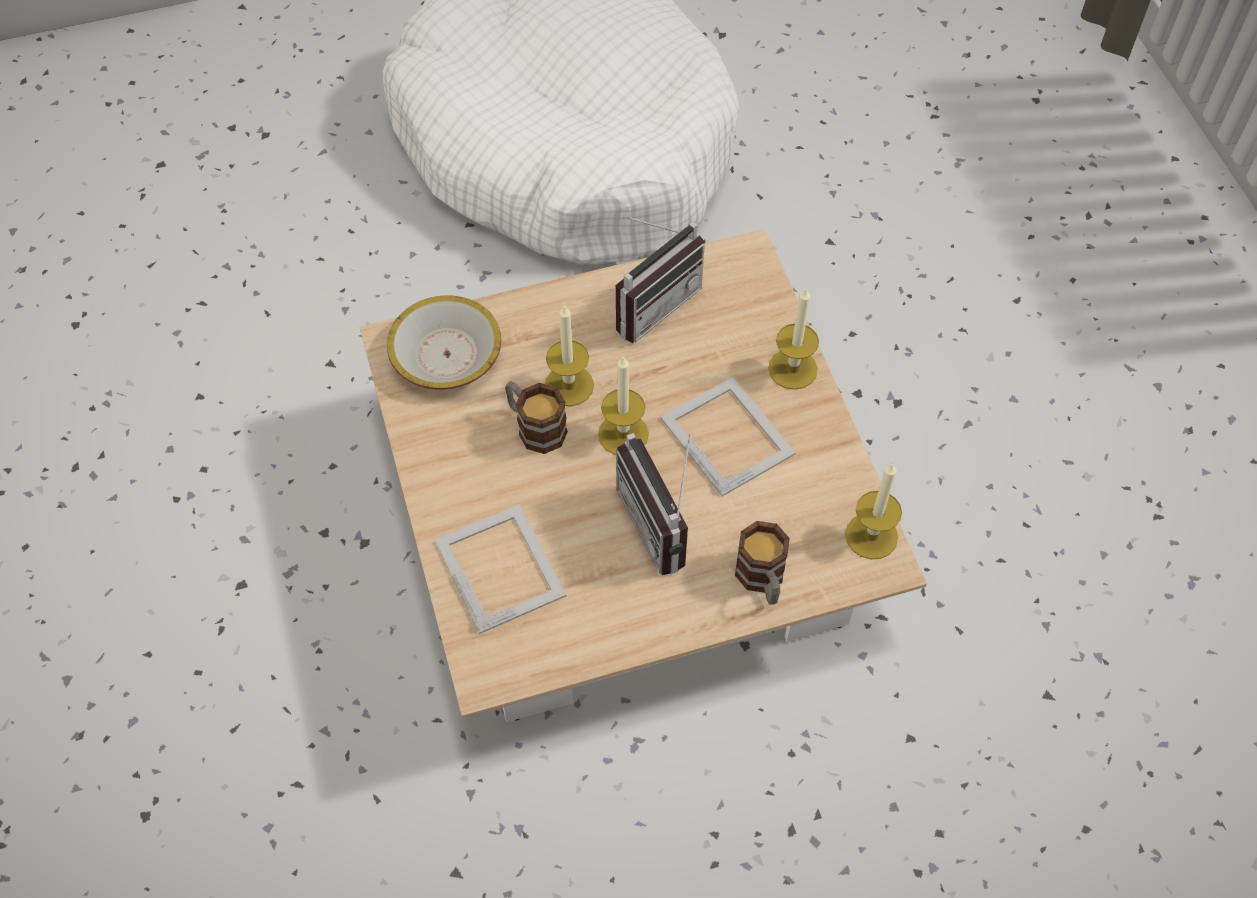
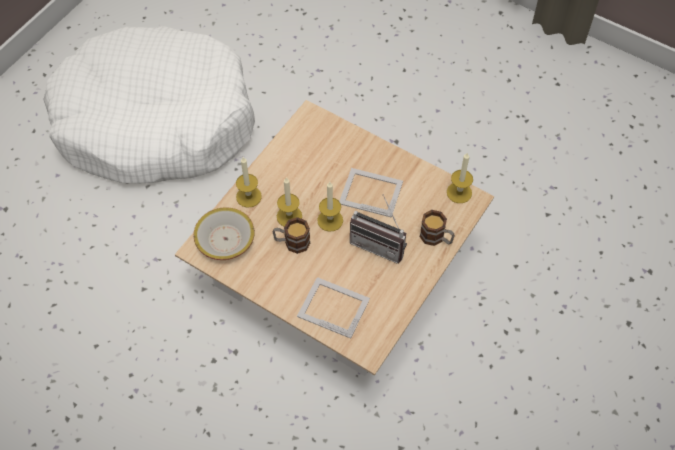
camera: 40 degrees left, 0 degrees up
(651, 302) = (289, 160): radio -> none
(792, 369) = (370, 149): candle -> candle (248, 196)

